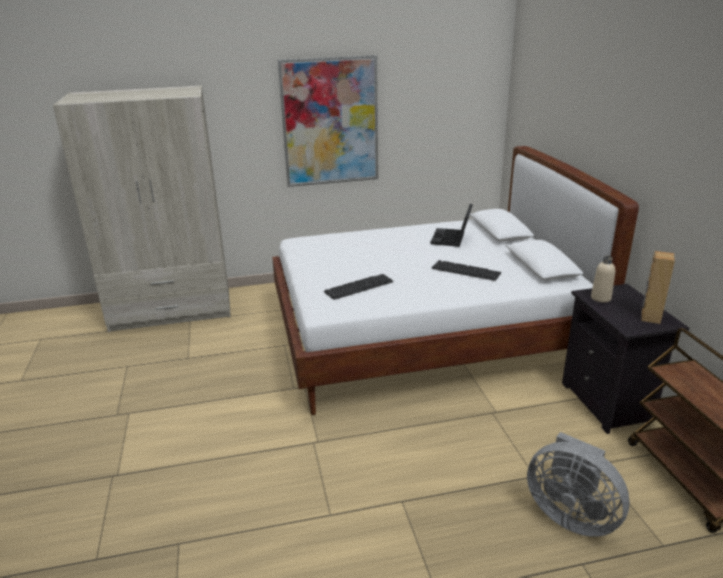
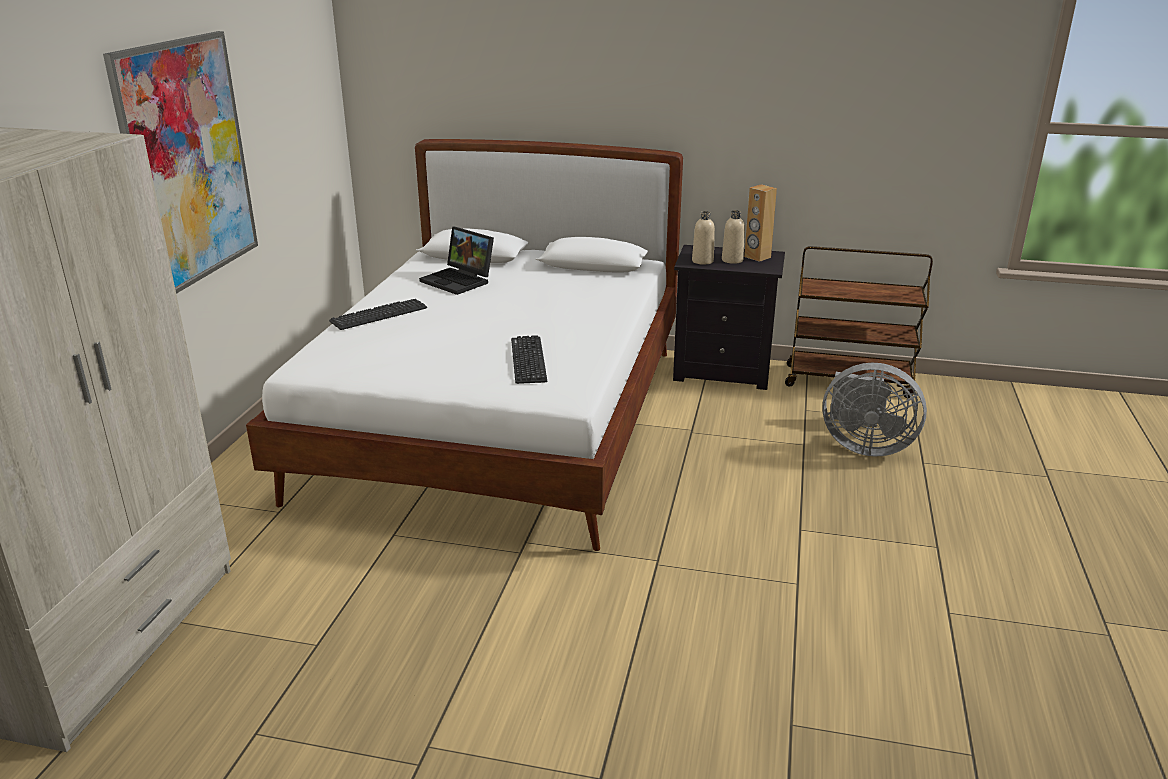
camera: 65 degrees left, 0 degrees up
(465, 271) = (560, 297): keyboard -> keyboard (379, 315)
(571, 515) = (864, 446): grey fan -> grey fan turned 45 degrees clockwise
(623, 309) = (732, 260): none -> beige bottle

